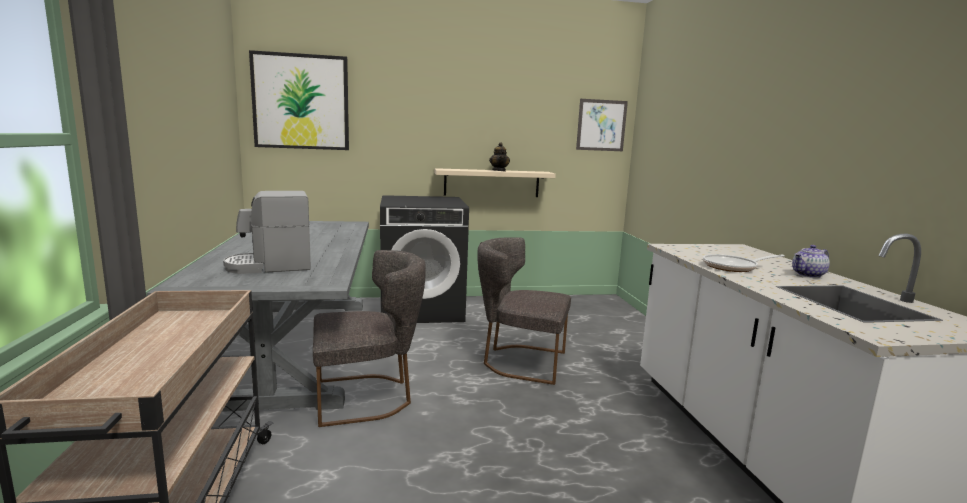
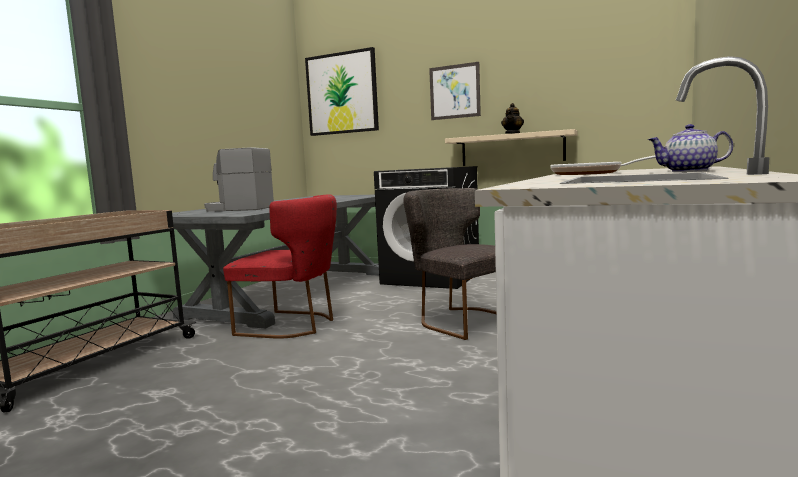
camera: 35 degrees right, 5 degrees down
(368, 397) = (293, 325): grey chair -> red chair
(601, 125) = (643, 66): picture -> picture (454, 91)

